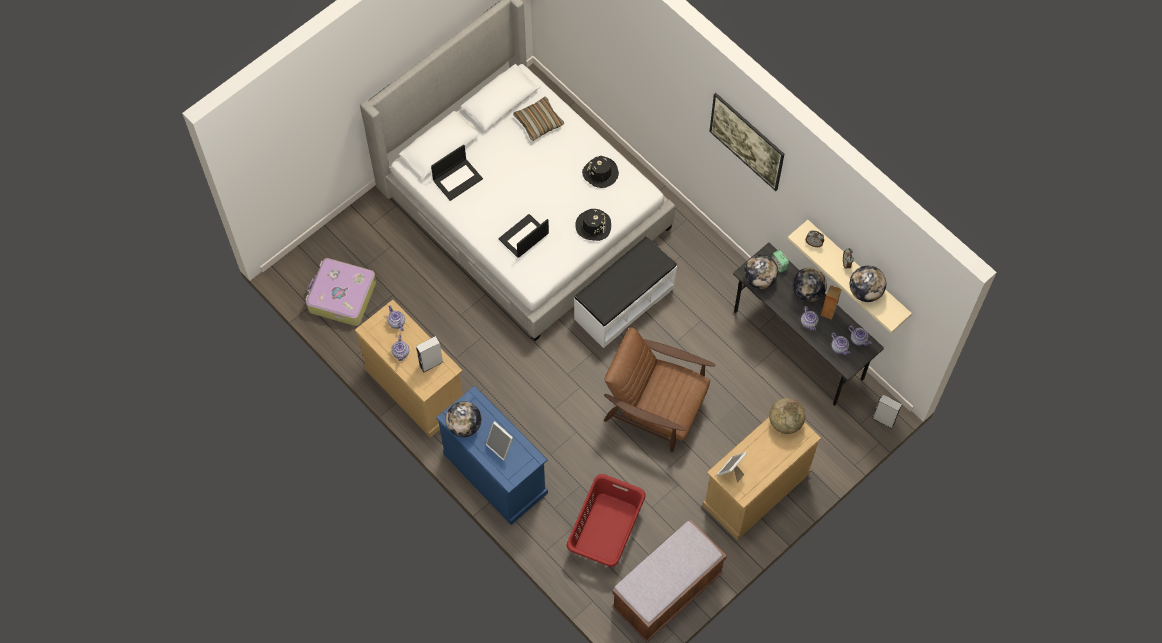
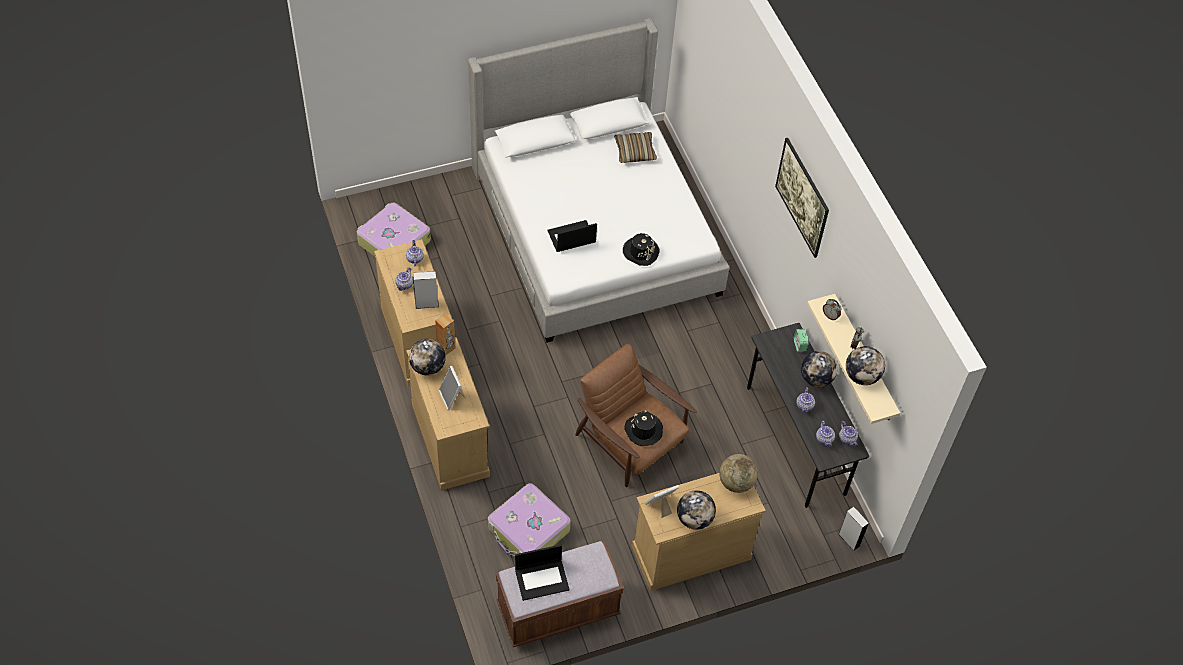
camera: 20 degrees right, 10 degrees down
(458, 179) = (537, 170): laptop -> laptop (542, 579)
(495, 473) = (450, 440): blue dresser -> beige dresser
(600, 173) = (669, 212): black hat -> black hat (643, 430)
(606, 529) = (528, 530): red laundry basket -> suitcase
(624, 303) = (645, 342): white bench -> none
(759, 279) = (774, 350): globe -> globe (694, 519)
(828, 312) = (828, 404): brown speaker -> brown speaker (446, 348)

